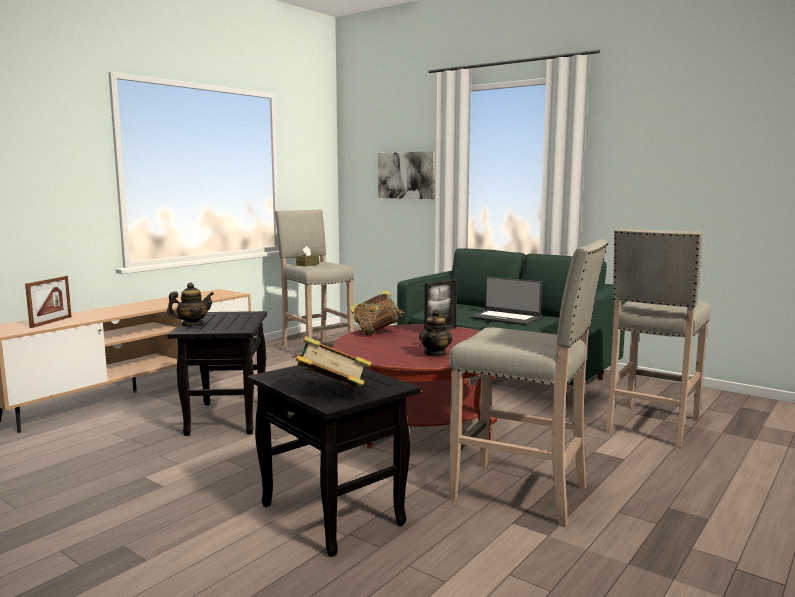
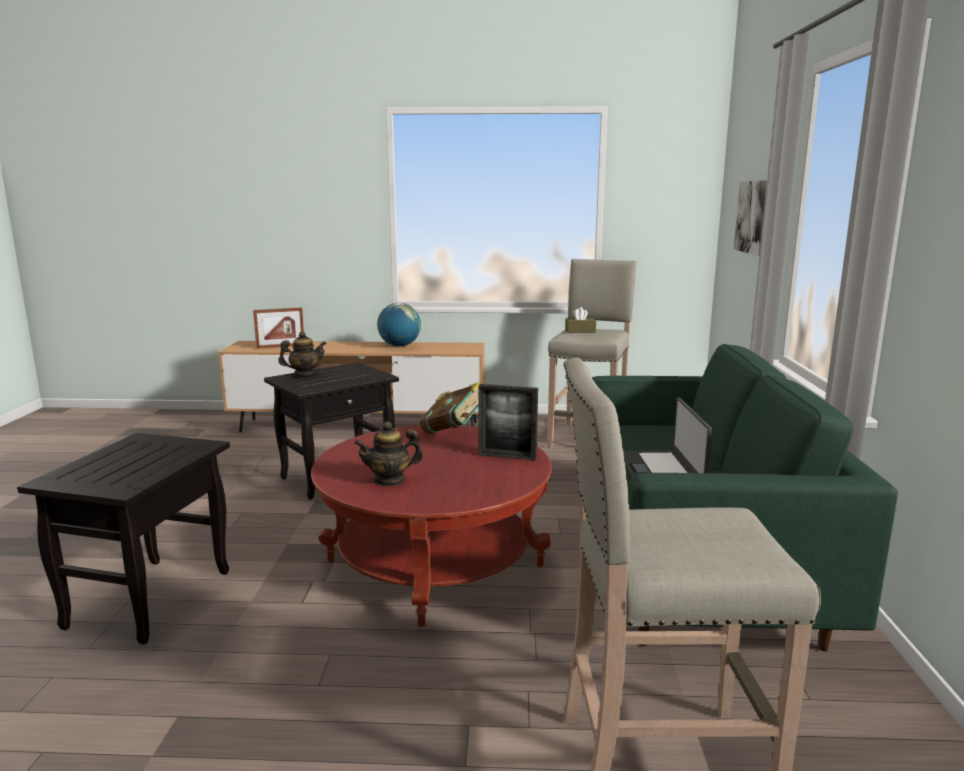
camera: 55 degrees right, 5 degrees up
(165, 301) = (399, 346): none -> globe
(192, 325) = (304, 374): teapot -> teapot turned 45 degrees counterclockwise
(331, 393) = (85, 472): book -> none
(522, 494) = (266, 700): beige stool -> none

